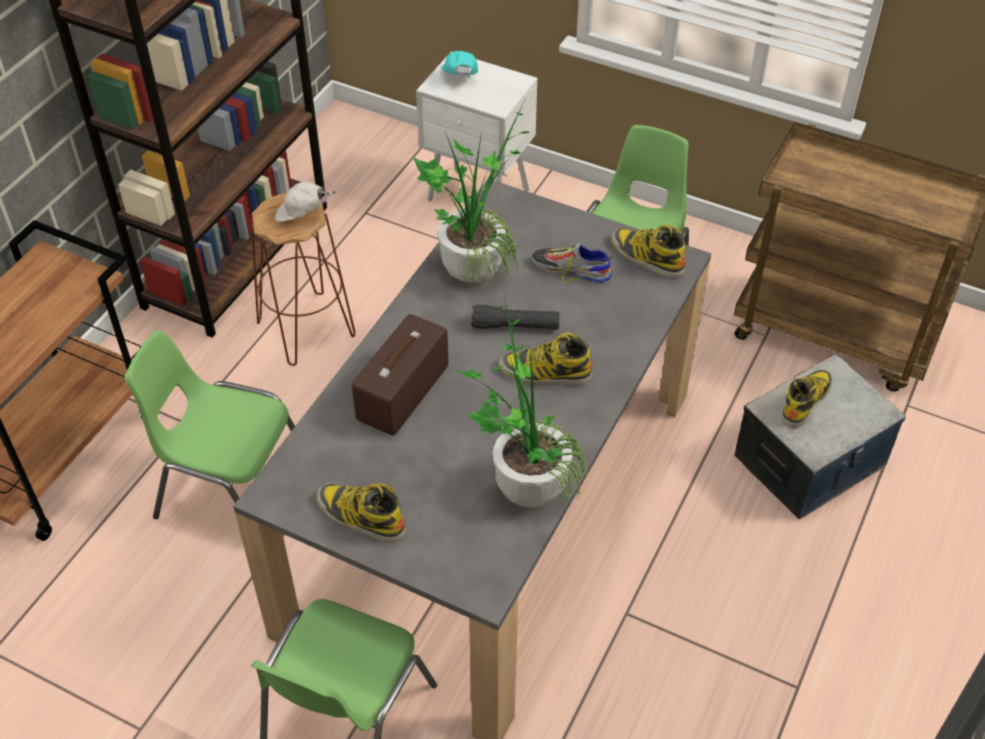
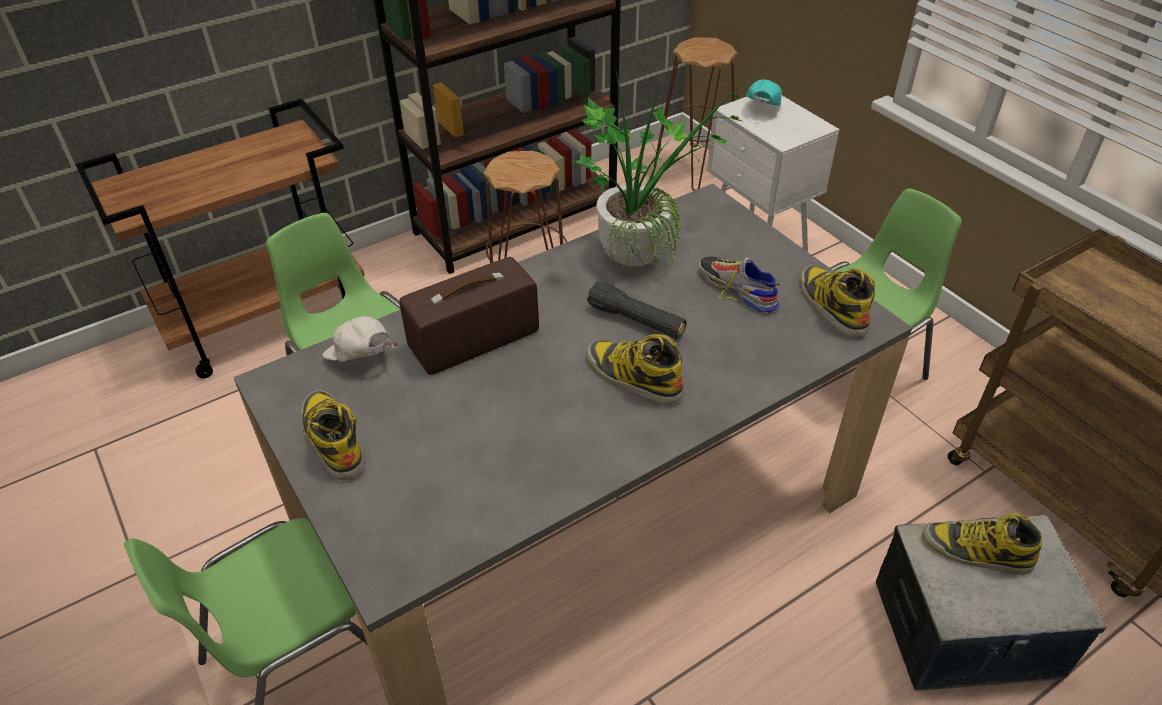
camera: 30 degrees right, 5 degrees down
(302, 215) = (533, 171): white cap -> white cap (361, 359)
(374, 137) = (695, 167): none -> brown stool
(523, 479) = (524, 475): potted plant -> none
(805, 401) = (976, 552): boot -> boot turned 135 degrees counterclockwise

